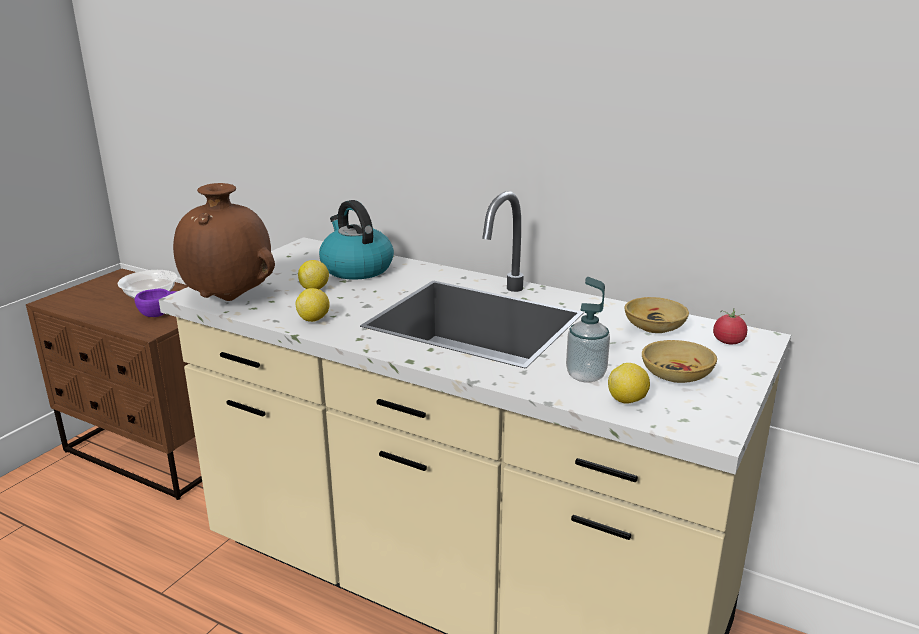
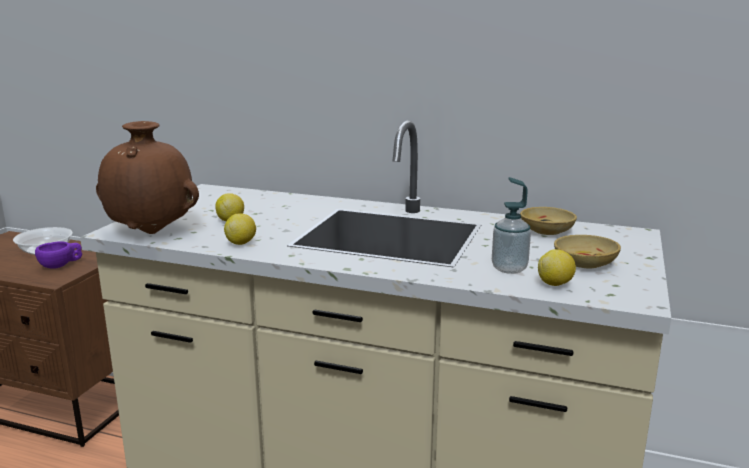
camera: 10 degrees left, 5 degrees down
(356, 268) = (262, 204): kettle -> none
(728, 342) = (613, 237): tomato -> none

